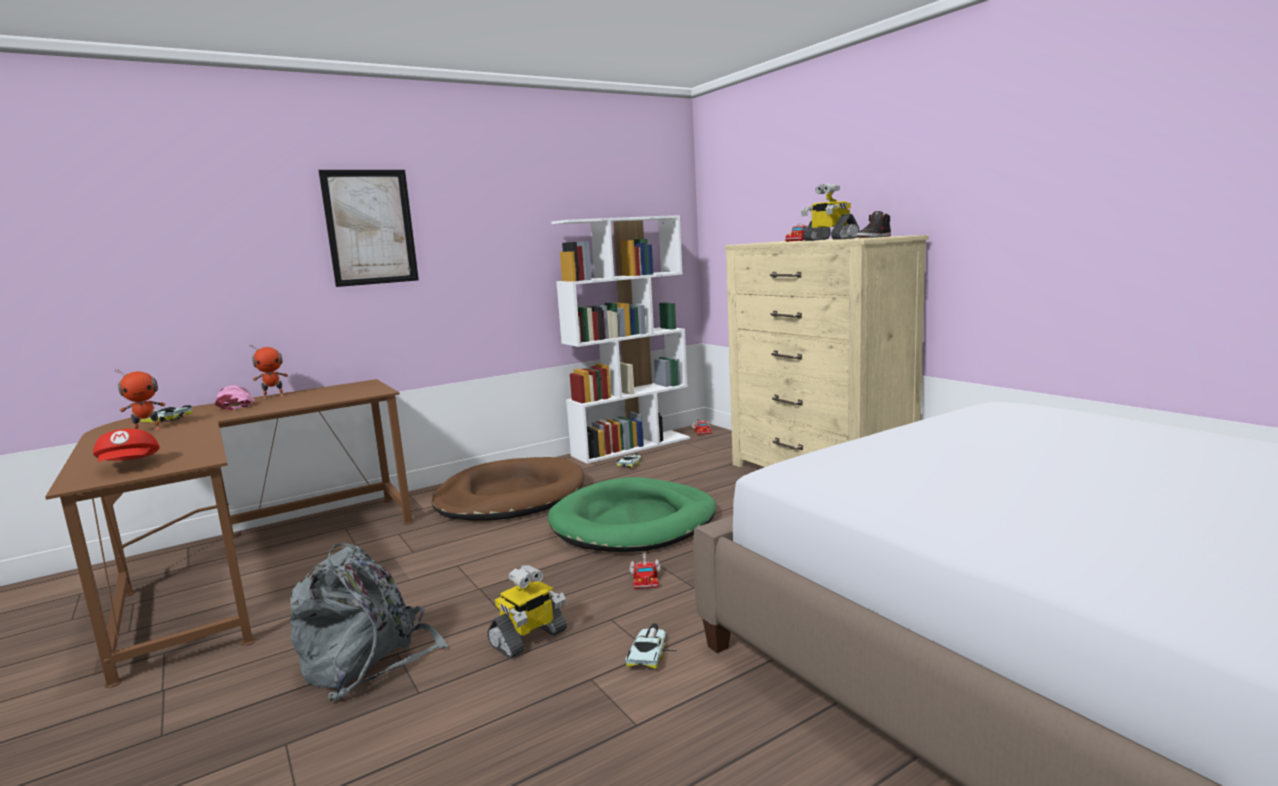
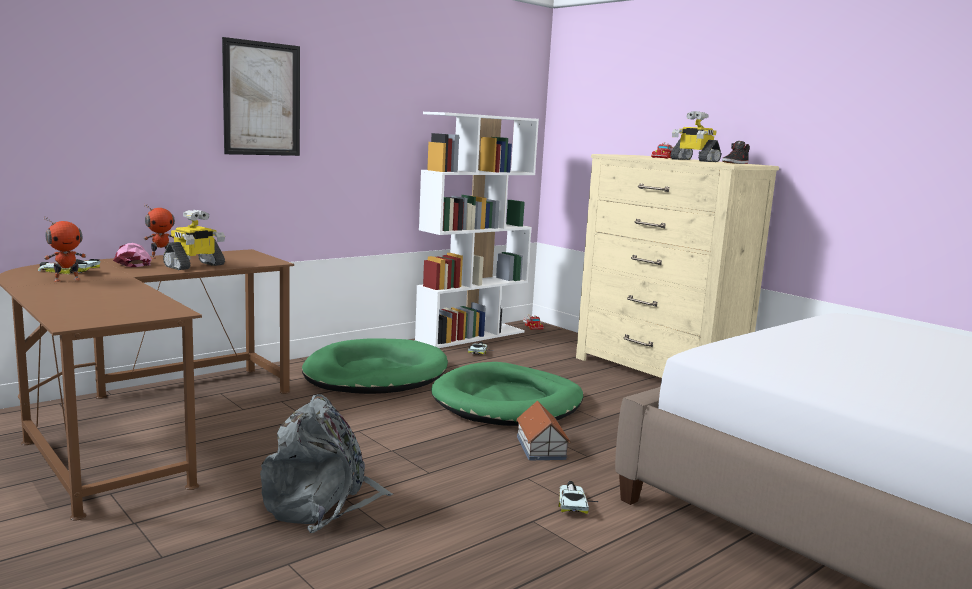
camera: 10 degrees left, 0 degrees up
(130, 466) = (102, 311): red cap -> none
(510, 496) = (375, 374): brown dog bed -> green dog bed
(529, 639) = (462, 491): toy robot -> toy robot (195, 266)
(645, 577) = (541, 447): toy truck -> toy house

